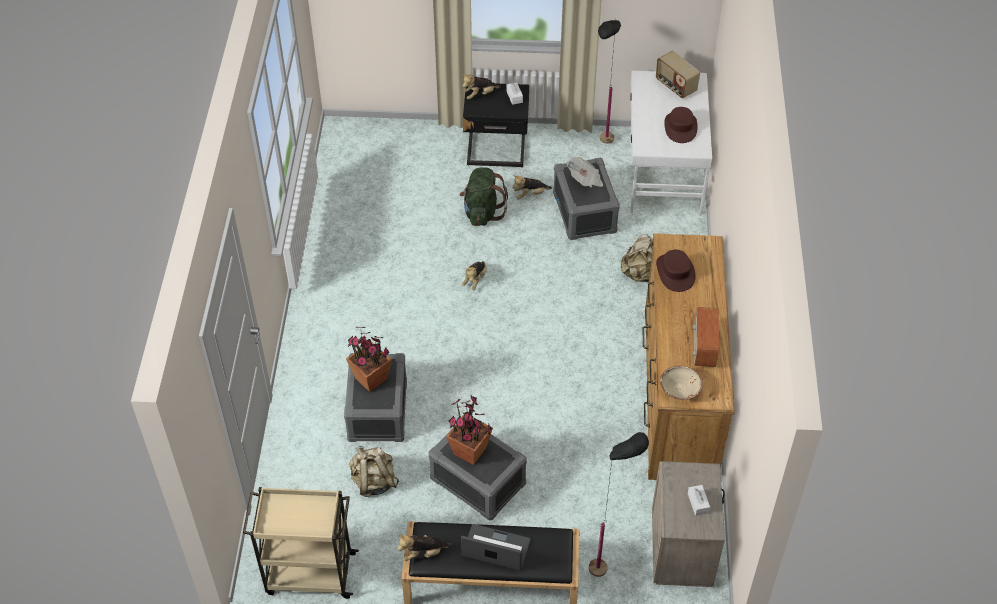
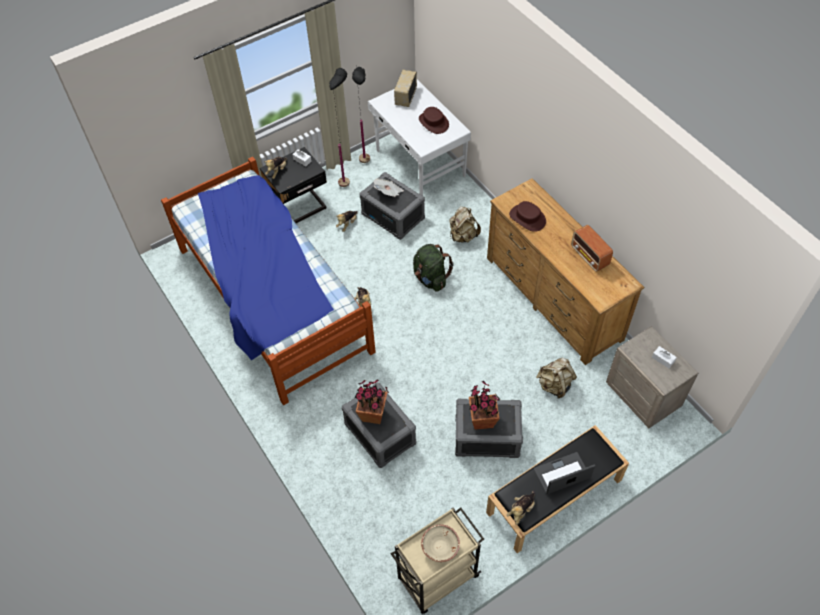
camera: 35 degrees left, 5 degrees up
(374, 481) = (421, 484): beige backpack -> beige backpack (554, 385)
(390, 226) = (272, 300): none -> bed
(482, 212) = (327, 254): green backpack -> green backpack (430, 278)
(610, 562) = (611, 433): black floor lamp -> black floor lamp (347, 178)
(675, 86) = (405, 97): radio -> radio turned 90 degrees clockwise
(679, 390) = (601, 293): beige bowl -> beige bowl (440, 547)

